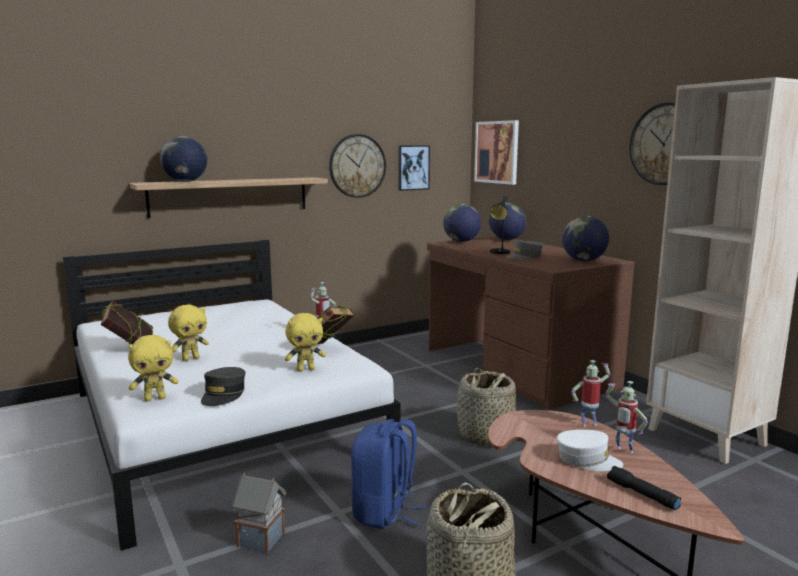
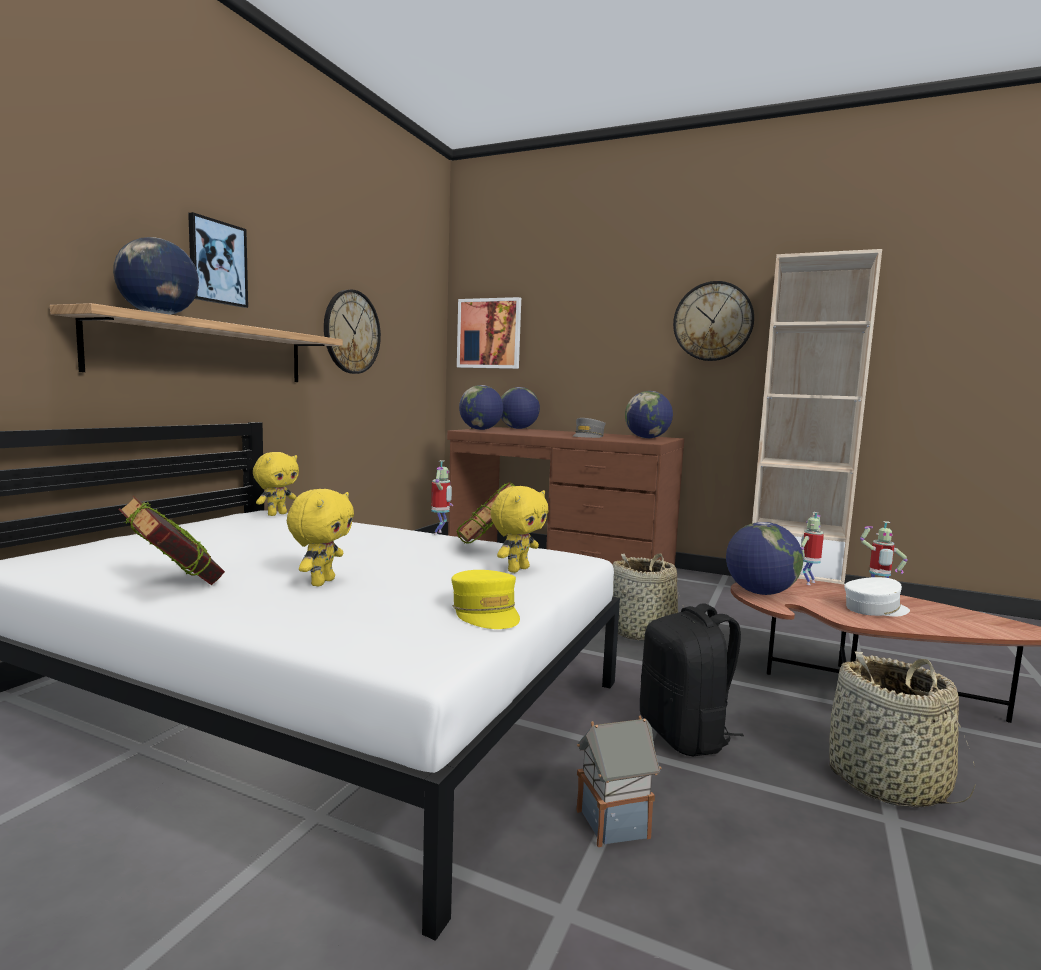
camera: 35 degrees left, 5 degrees down
(155, 398) = (395, 638): yellow plush toy -> yellow plush toy (276, 514)
(223, 394) = (486, 613): grey cap -> yellow cap
(385, 512) = (685, 735): blue backpack -> black backpack
(413, 167) = (402, 343): picture -> picture (217, 262)
(499, 252) = (553, 435): black table lamp -> none
(517, 423) = (760, 593): none -> globe
(641, 494) = (965, 625): black flashlight -> none

